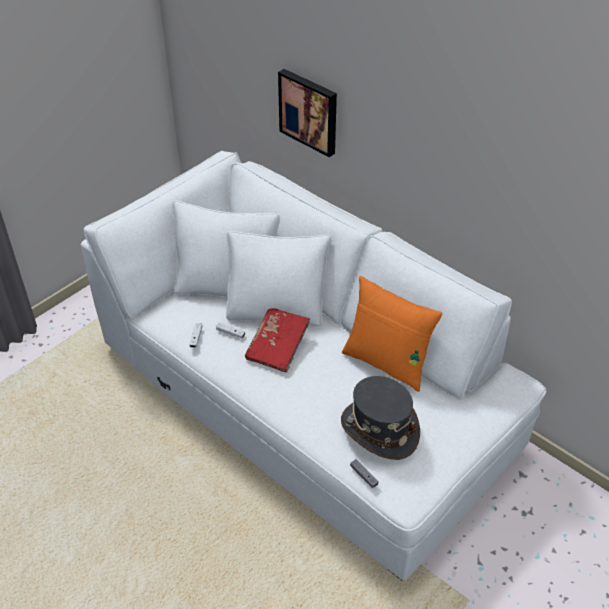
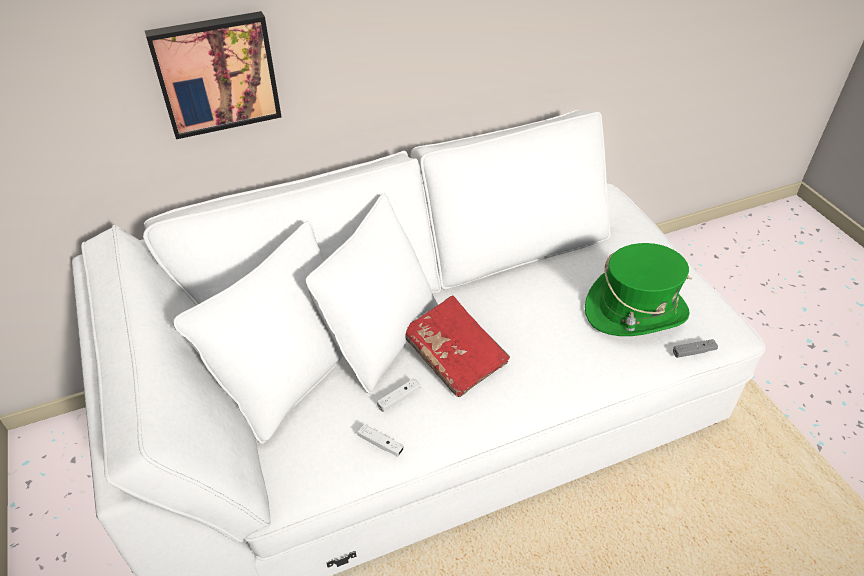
camera: 65 degrees left, 0 degrees up
(379, 429) = (635, 311): grey hat -> green hat
(386, 363) = (537, 269): orange pillow -> none

